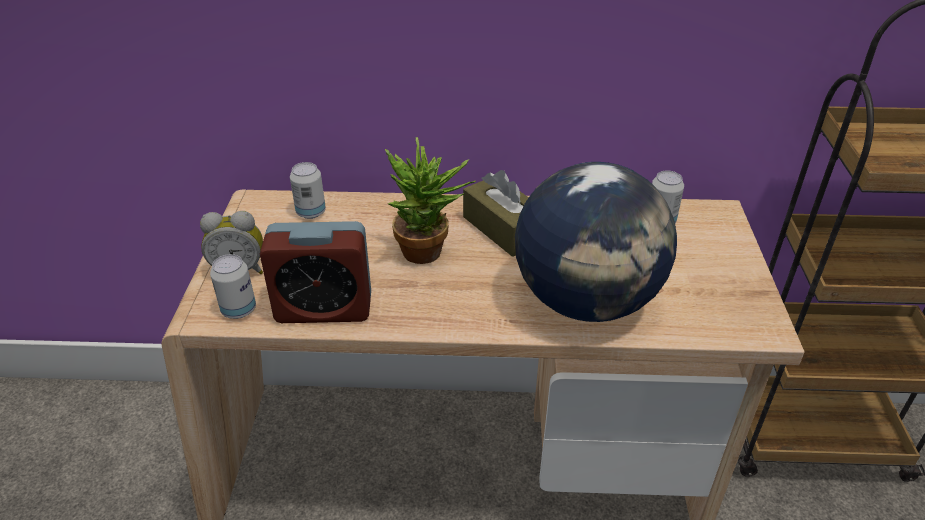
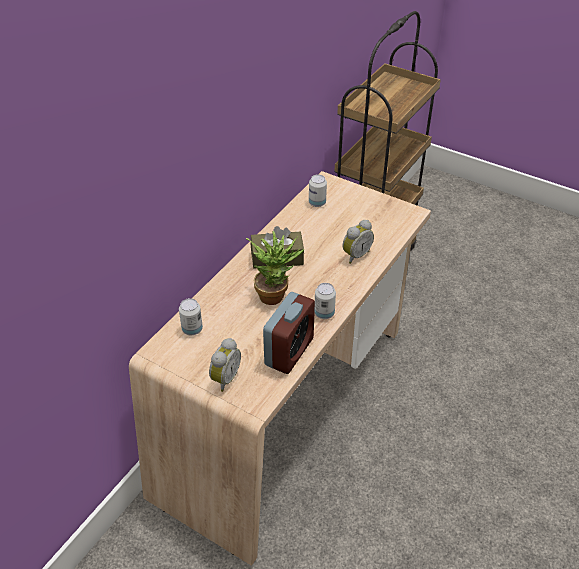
camera: 60 degrees left, 5 degrees up
(239, 310) = (263, 388): can -> can (324, 313)
(587, 301) = (355, 255): globe -> alarm clock

